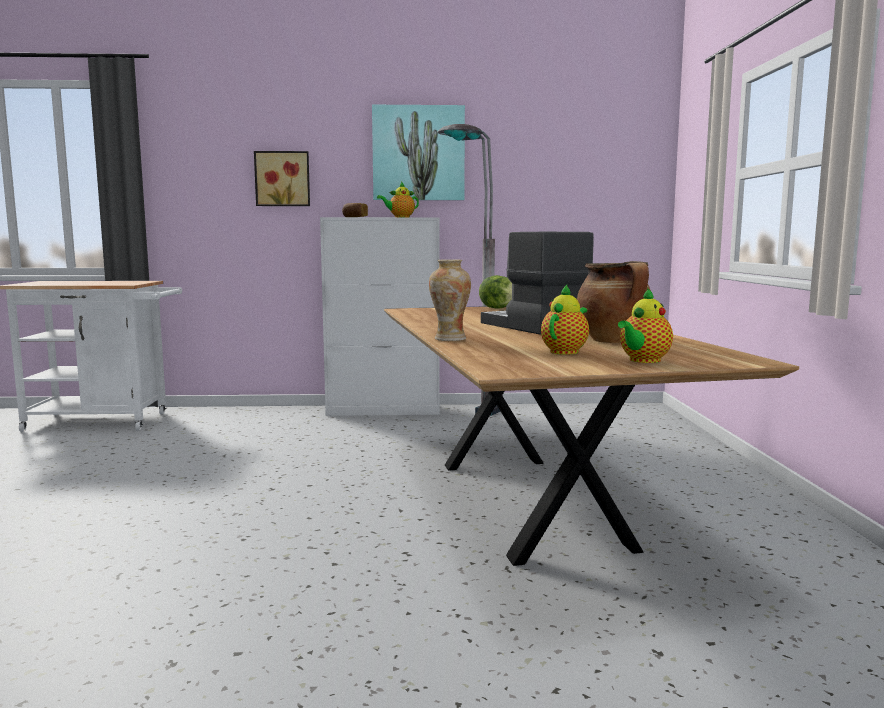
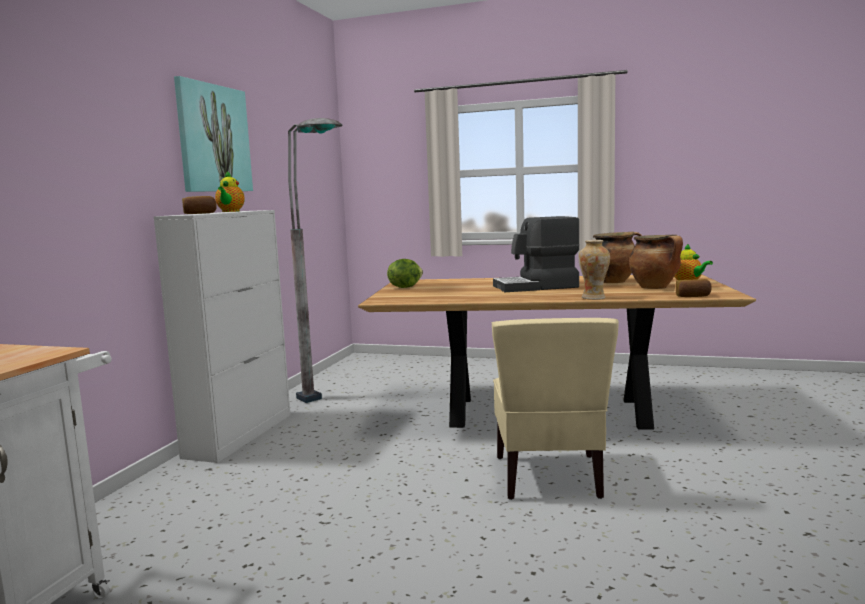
camera: 70 degrees left, 0 degrees up
(282, 179) = (96, 163): picture -> none
(324, 516) = (549, 477): none -> beige chair
(485, 361) = (692, 296): none -> bread
(565, 351) = (655, 287): teapot -> cooking pot

